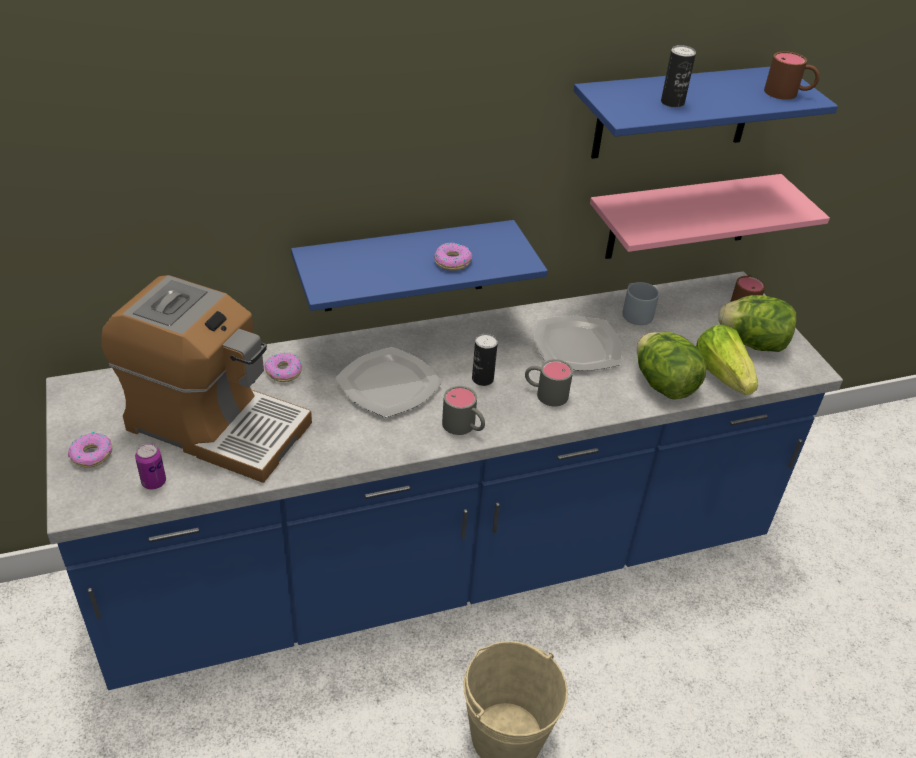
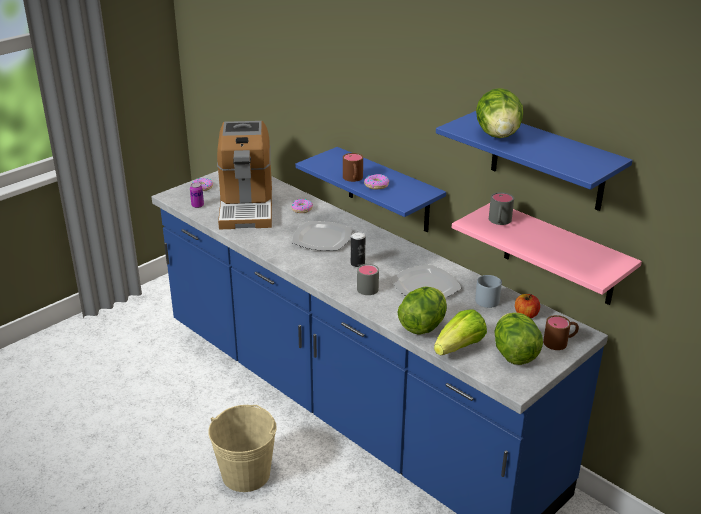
camera: 65 degrees right, 10 degrees down
(464, 427) = (310, 269): grey mug -> grey mug (499, 222)
(672, 103) = (498, 135): can -> lettuce
(681, 302) = (526, 315): none -> apple
(788, 93) = (579, 165): brown mug -> brown mug (353, 179)

